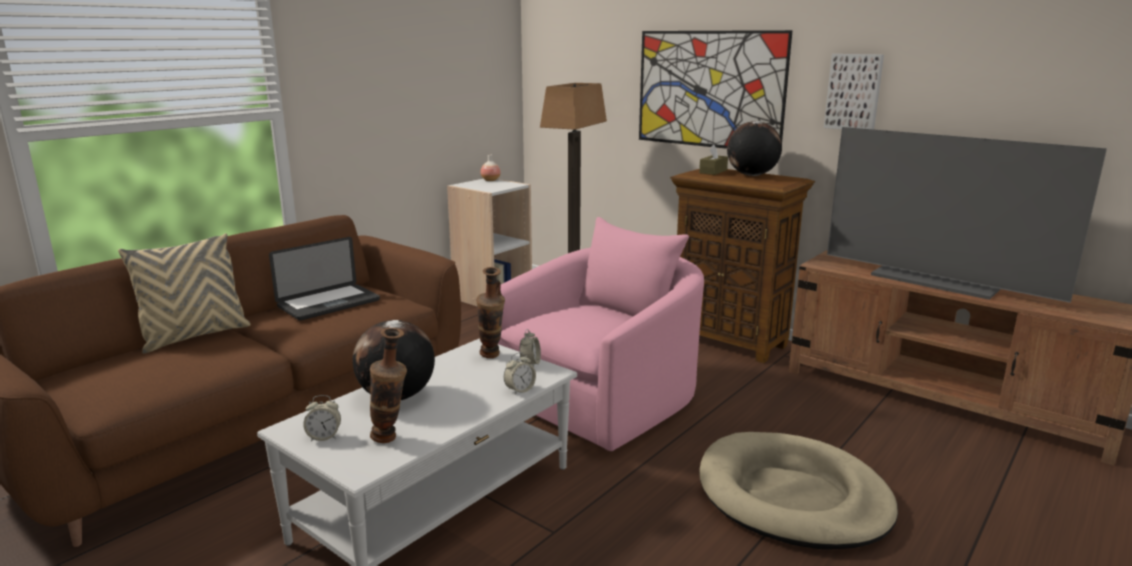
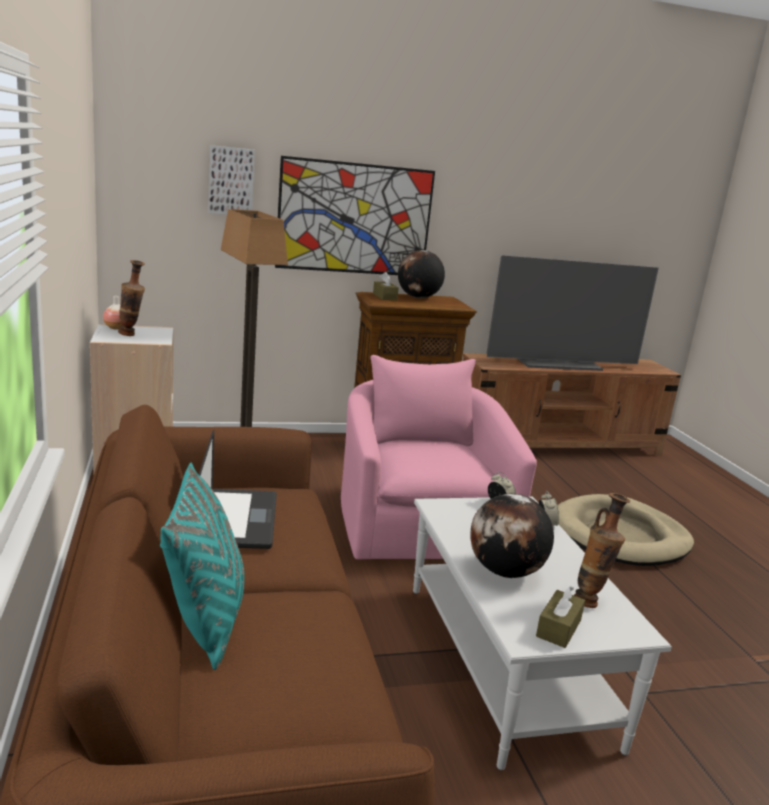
camera: 55 degrees left, 0 degrees up
(195, 336) = (205, 621): beige pillow -> turquoise pillow
(324, 437) = (558, 628): alarm clock -> brown tissue box
(491, 357) = (466, 510): vase -> vase (131, 335)
(854, 92) = (482, 225): picture -> picture (231, 181)

